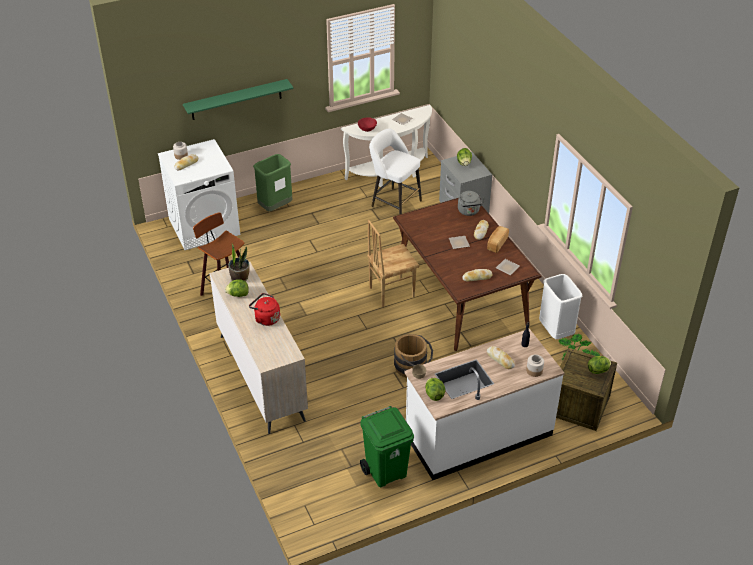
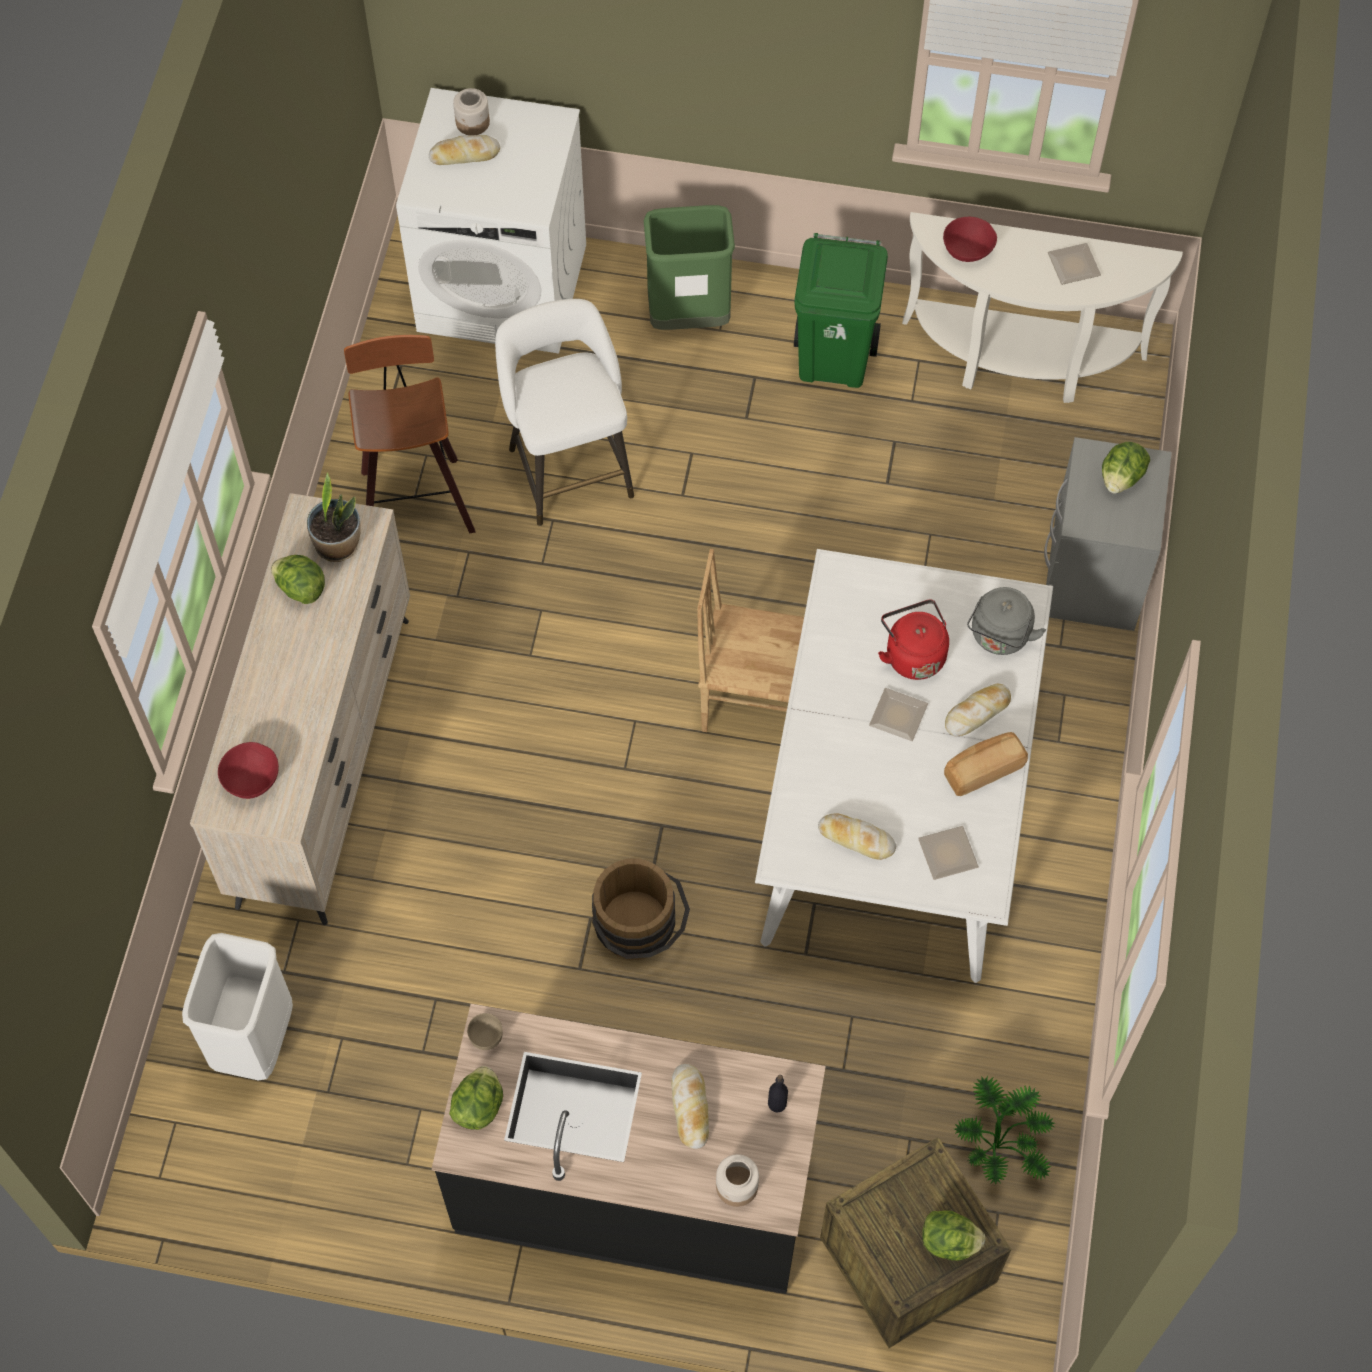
camera: 35 degrees right, 20 degrees up
(236, 99) = (649, 48): green shelf -> none
(266, 318) = (306, 686): red kettle -> red kettle (913, 654)
(271, 351) = (251, 779): none -> red bowl
(386, 472) = (383, 1151): green trash can -> green trash can (834, 360)
(394, 203) = (959, 452): white stool -> white stool (568, 467)
(462, 296) = (895, 809): brown dining table -> white dining table
(478, 434) = (635, 1187): white counter -> black counter
(556, 332) = (1023, 1037): white trash can -> white trash can (255, 1041)

